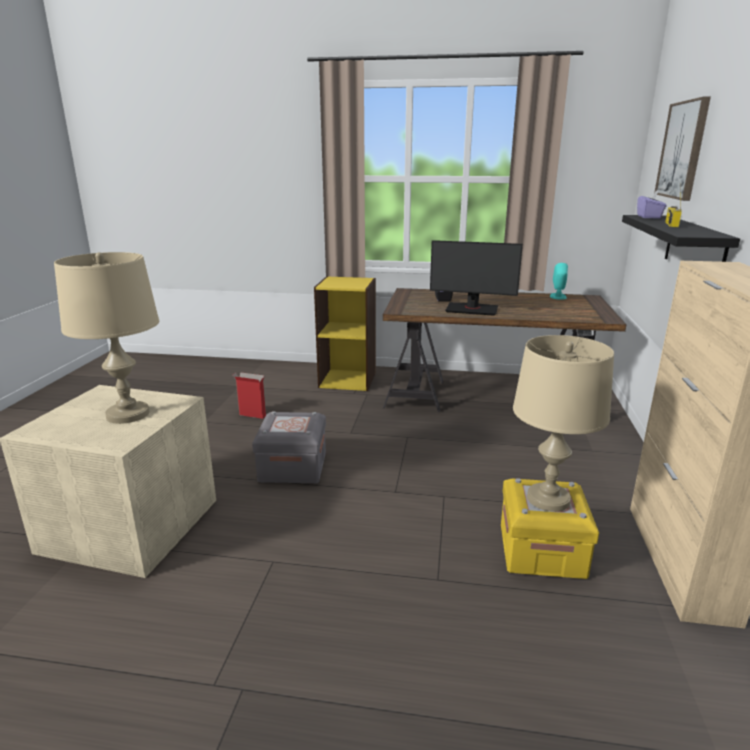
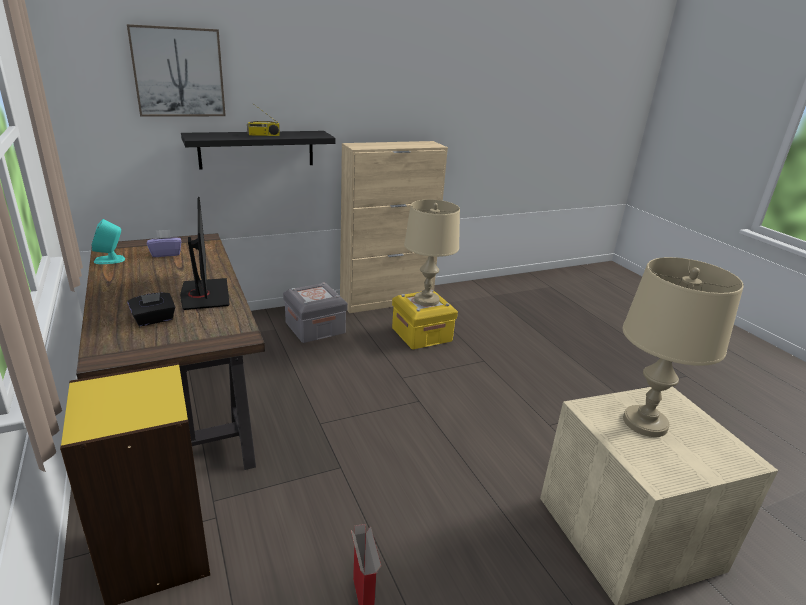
camera: 125 degrees left, 5 degrees up
(293, 467) = (444, 476): grey storage box -> grey storage box (315, 328)
(649, 217) = (206, 136): purple tissue box -> purple tissue box (166, 253)

